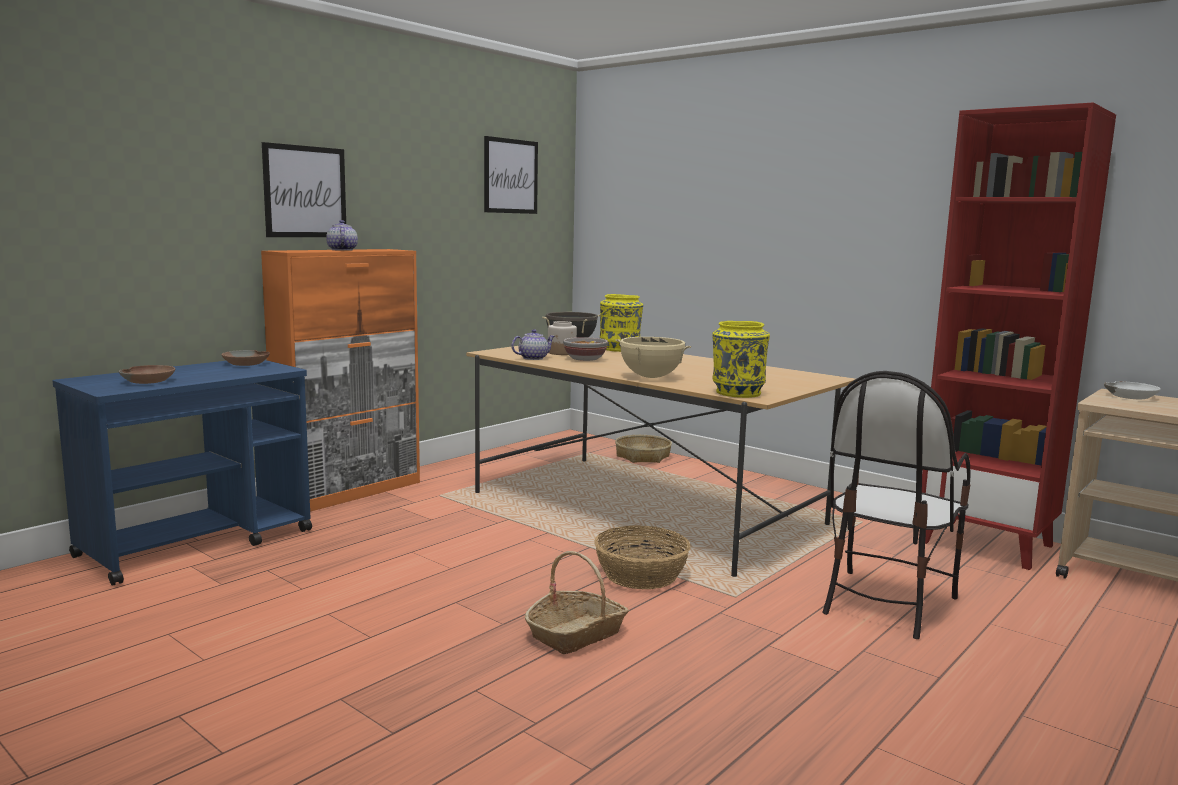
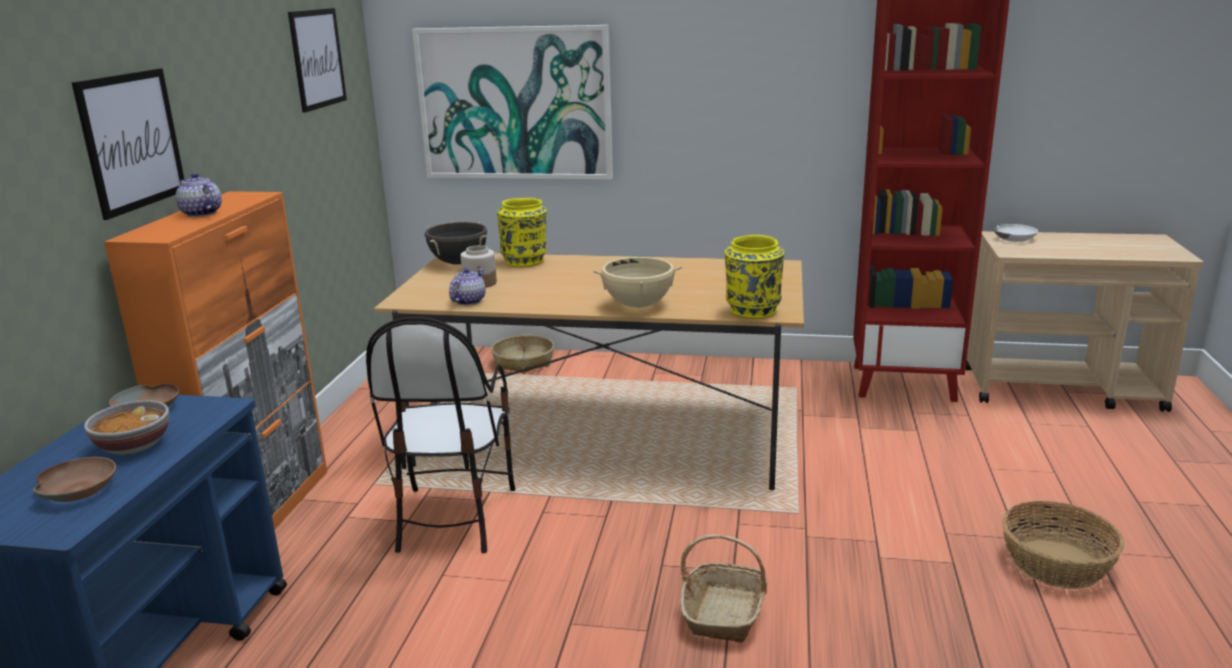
camera: 30 degrees left, 10 degrees up
(584, 359) = (523, 290): bowl -> bowl (133, 446)
(641, 575) = (696, 518): basket -> basket (1057, 564)
(670, 228) = (515, 103): none -> picture
(885, 603) = (906, 475): chair -> chair (452, 518)

